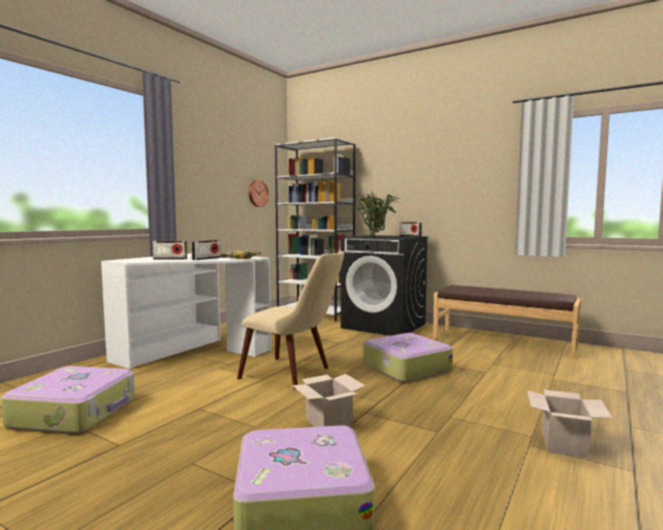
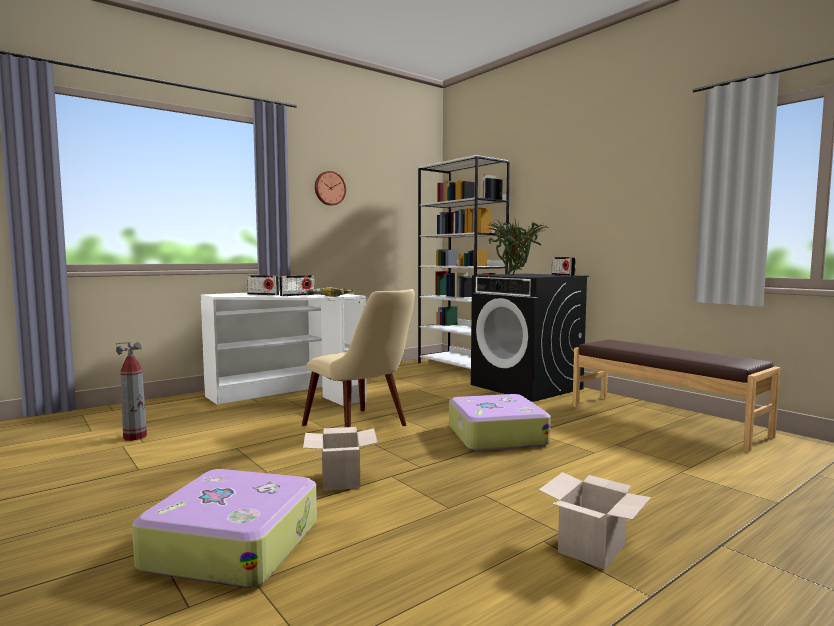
camera: 20 degrees right, 0 degrees up
(76, 412) = (135, 437): suitcase -> fire extinguisher
(257, 193) = (399, 224): wall clock -> wall clock (329, 188)

